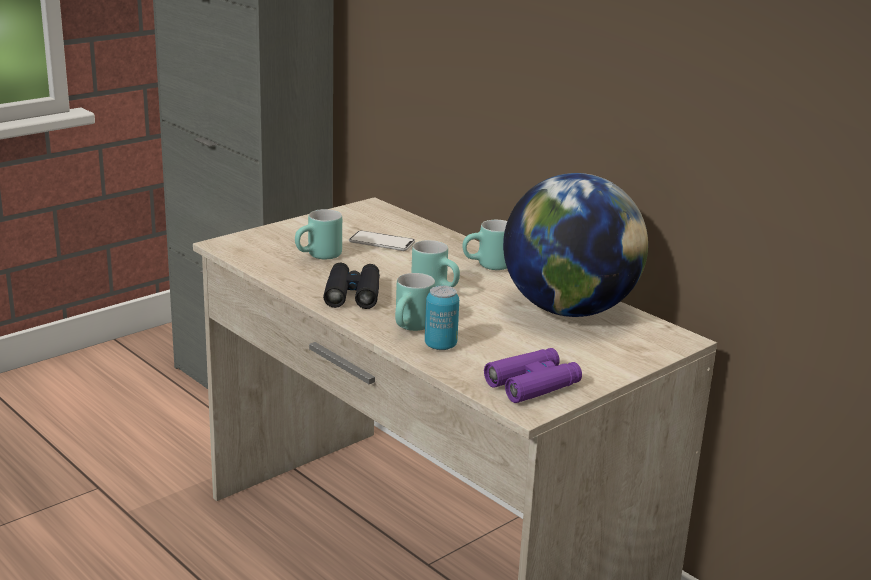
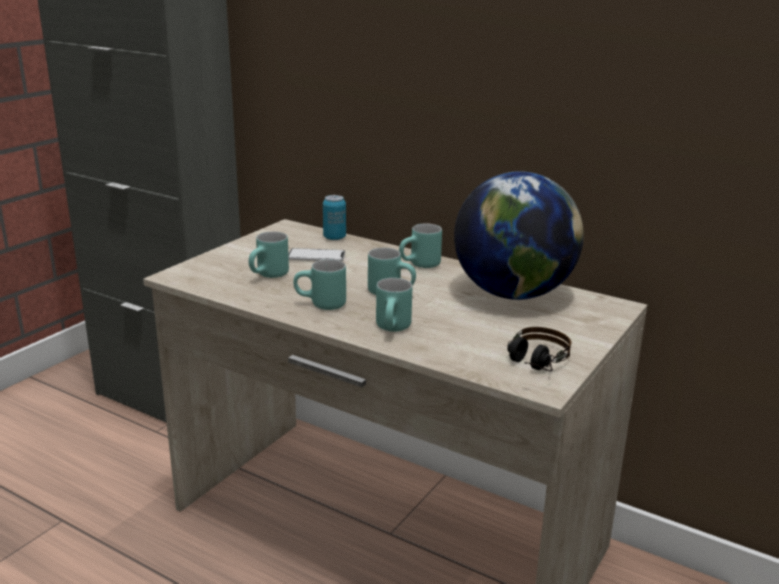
camera: 15 degrees left, 0 degrees up
(352, 294) = (320, 305): black binoculars -> turquoise mug
(440, 345) = (429, 341): can -> can (334, 238)
(532, 384) = (533, 365): purple binoculars -> headphones

